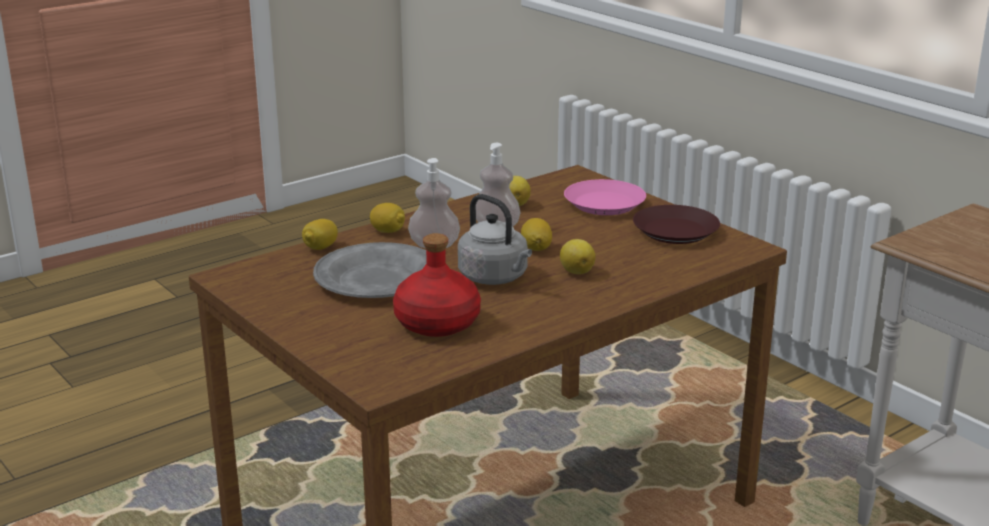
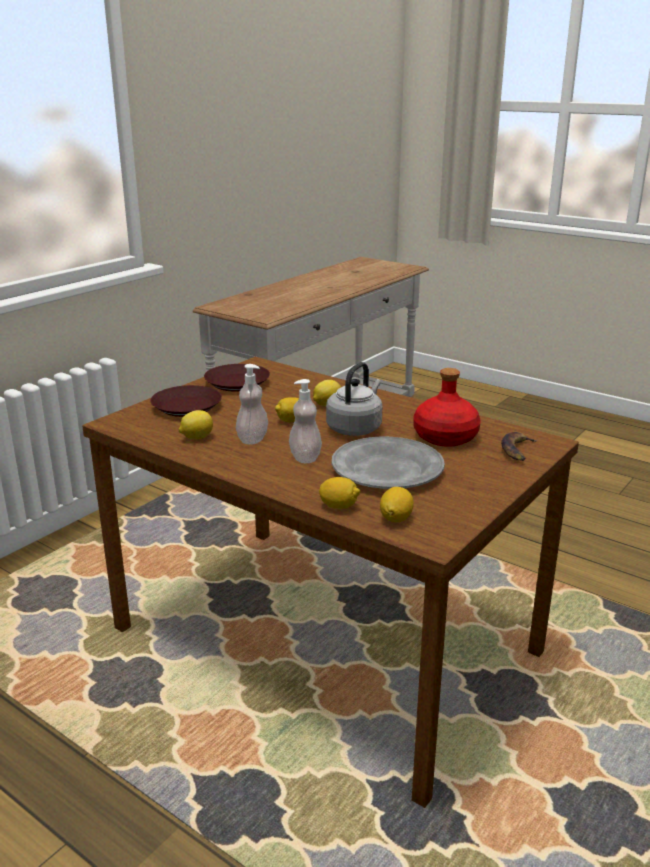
camera: 105 degrees left, 0 degrees up
(369, 359) = (517, 450): none -> banana
(388, 231) = (283, 482): lemon -> lemon (396, 518)
(604, 204) = (186, 407): pink plate -> brown plate

